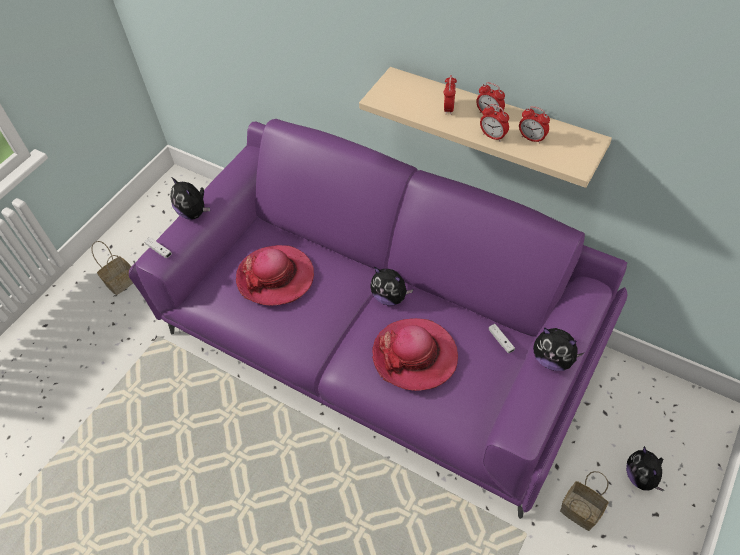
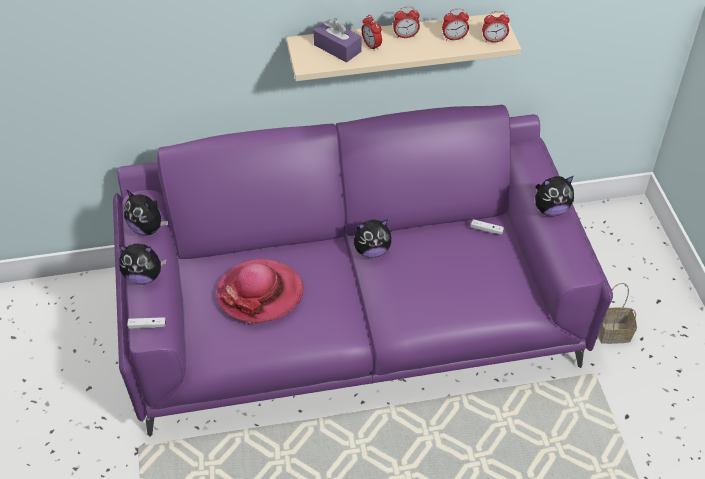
camera: 45 degrees left, 5 degrees down
(121, 281) = (39, 426): basket -> none
(415, 356) = (438, 279): hat -> none
(418, 96) = (337, 48): none -> purple tissue box
(493, 136) = (426, 50): alarm clock -> alarm clock (494, 40)
(641, 477) = (628, 283): plush toy -> plush toy (147, 228)

